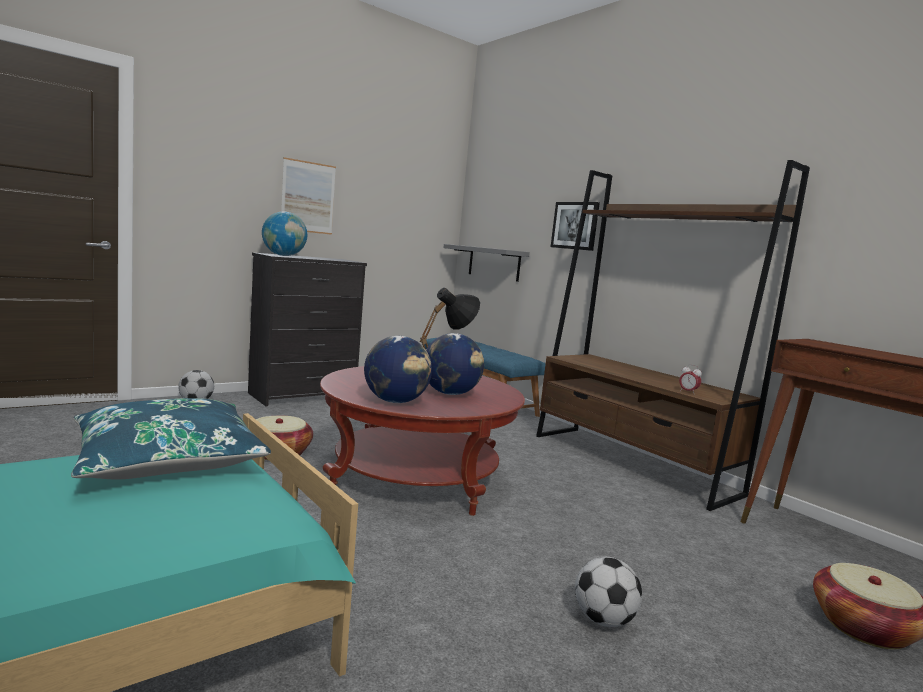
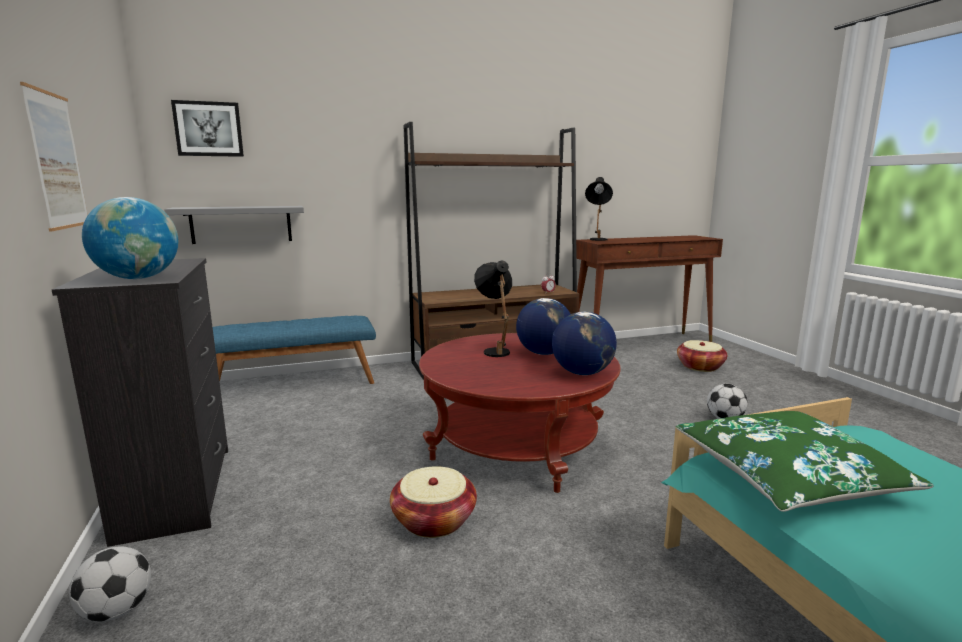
camera: 70 degrees left, 5 degrees up
(167, 459) = (788, 476): blue pillow -> green pillow
(575, 225) = (363, 174): picture -> picture (208, 129)
(825, 343) = (597, 240): none -> black table lamp

